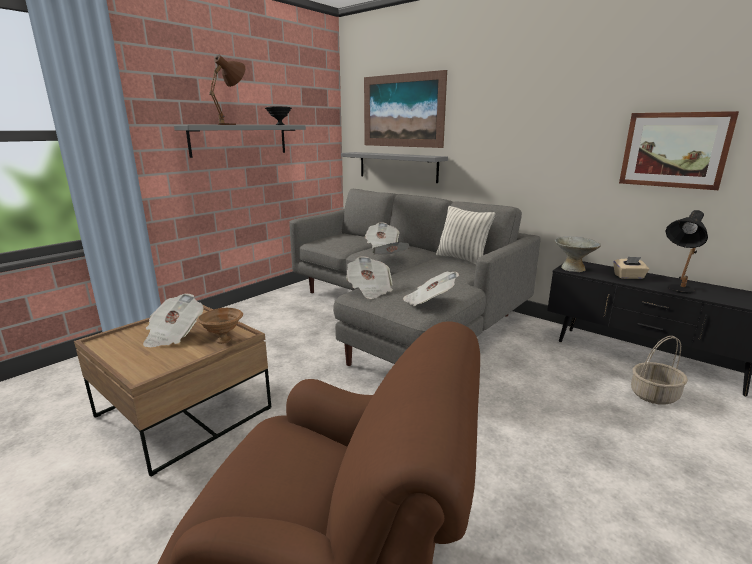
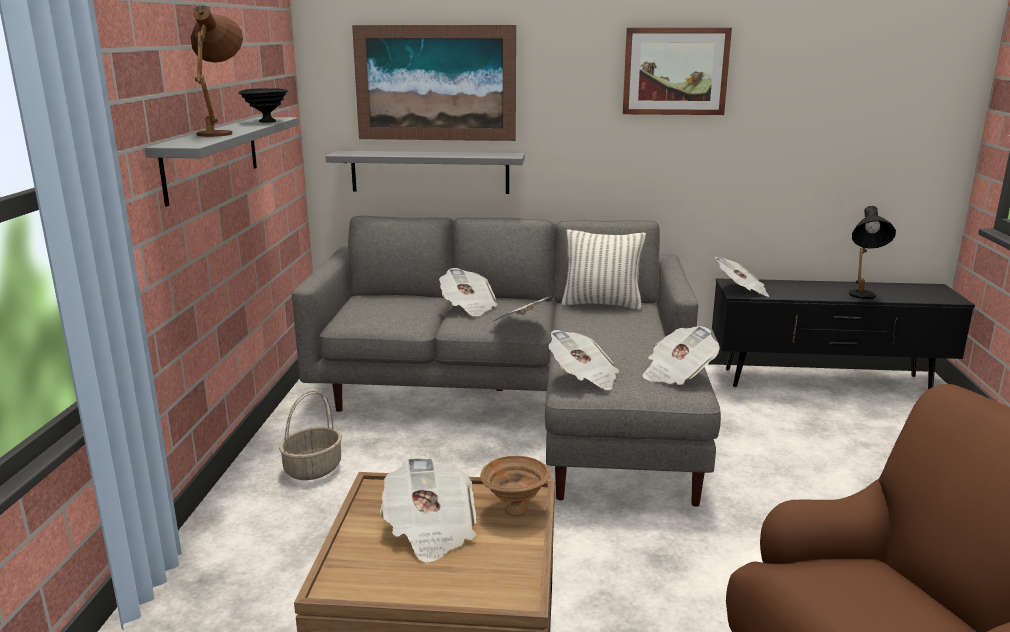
camera: 35 degrees left, 0 degrees up
(573, 268) = (741, 291): grey bowl -> newspaper
(629, 276) = (802, 289): beige tissue box -> none
(654, 395) = (874, 418): basket -> basket (313, 468)
(674, 150) = (824, 137): picture -> picture (675, 71)

